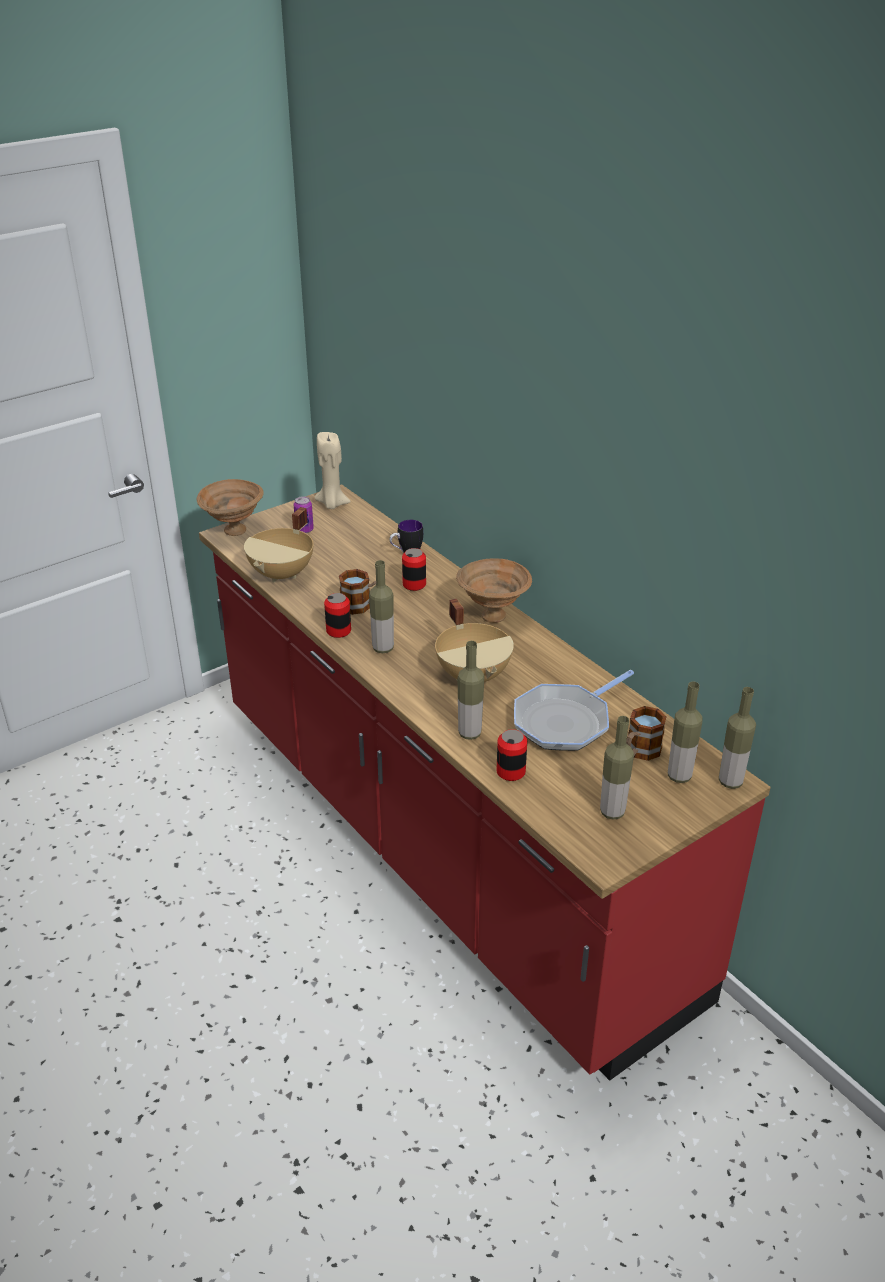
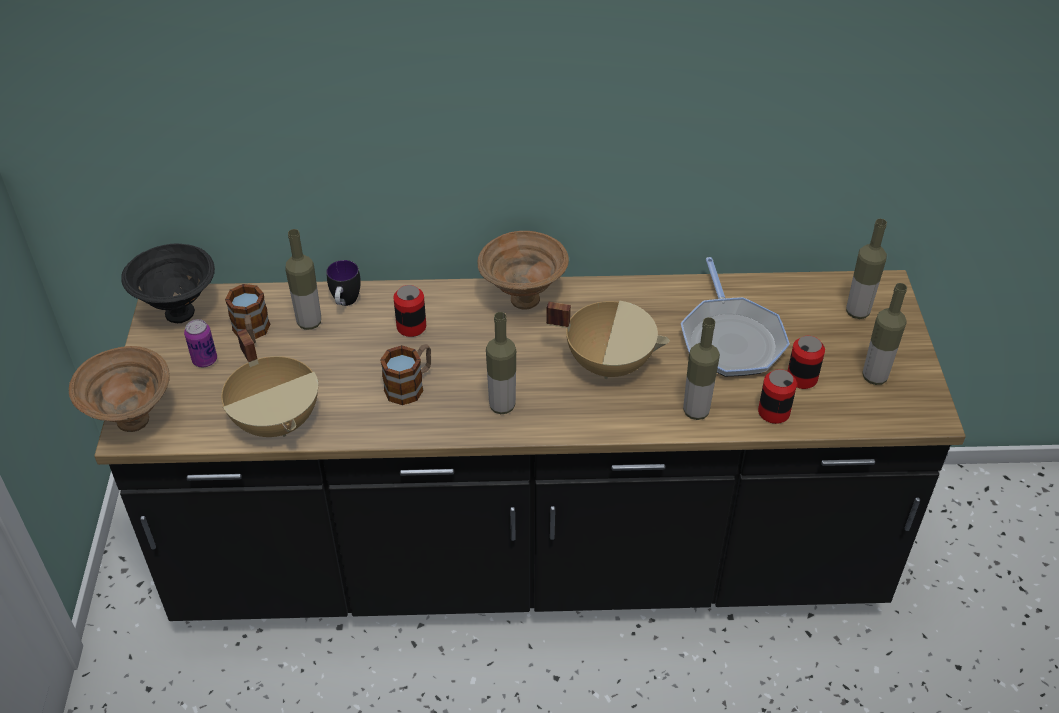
camera: 55 degrees left, 10 degrees up
(332, 504) = (177, 312): beige candle -> black bowl
(338, 631) = (437, 425): can -> can (802, 378)
(442, 847) = (529, 559): red counter -> black counter
(639, 752) = (809, 317): mug -> mug (252, 333)
(730, 782) = (885, 287): bottle -> bottle (309, 322)

